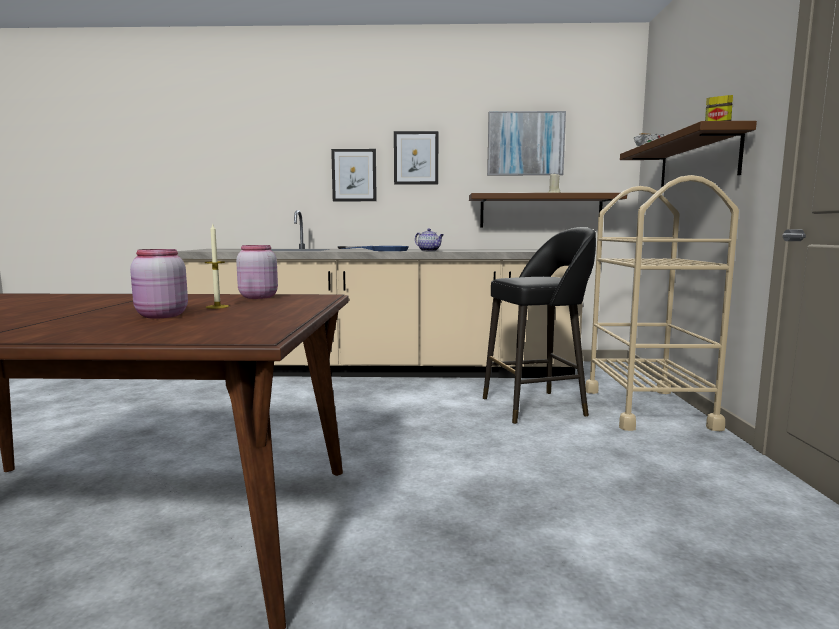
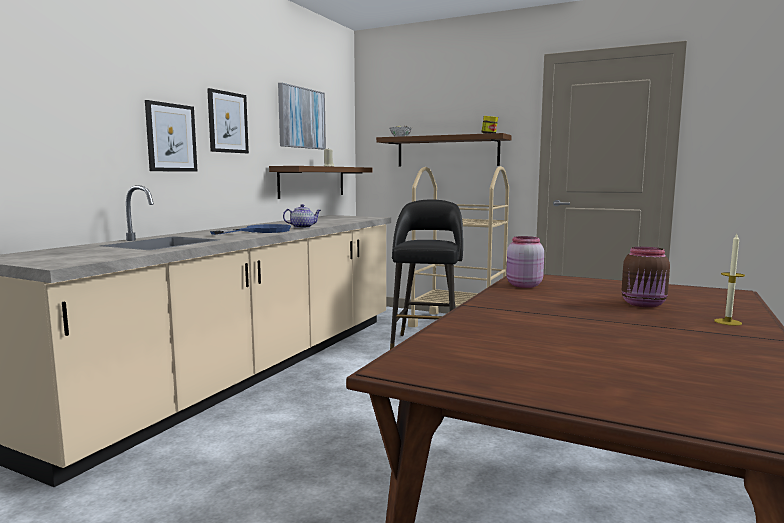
camera: 65 degrees left, 0 degrees up
(160, 316) = (644, 304): pink jar -> brown jar
(217, 307) = (589, 294): candle -> candle (727, 322)

